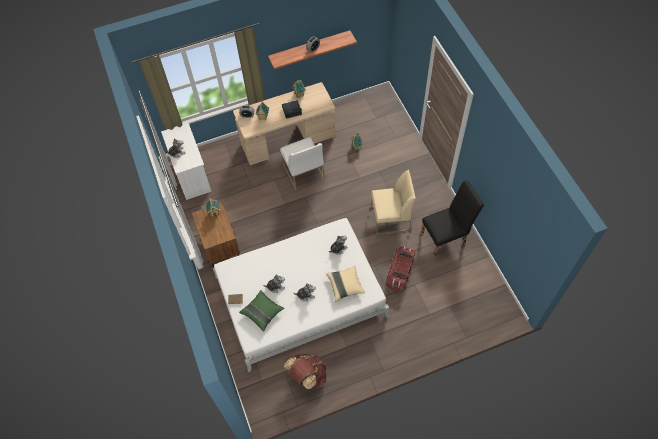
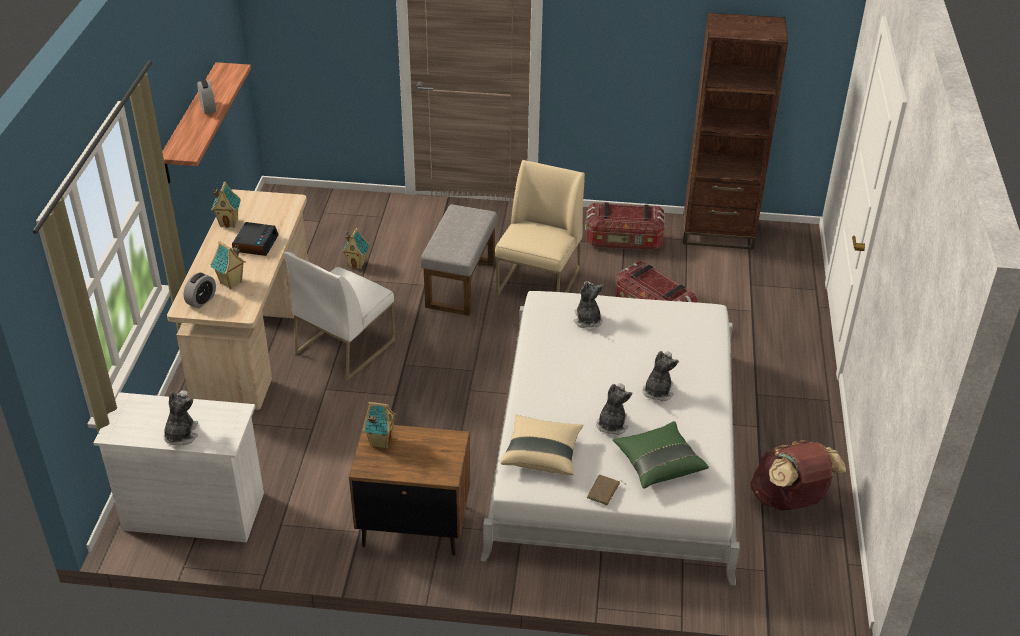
camera: 65 degrees left, 20 degrees down
(303, 171) = (345, 346): white chair -> white chair turned 120 degrees clockwise
(345, 286) = (671, 339): beige pillow -> beige pillow (542, 454)
(368, 191) = (461, 285): none -> grey ottoman
(446, 238) = (624, 241): black chair -> storage box
(483, 275) = (718, 232): none -> brown bookcase

